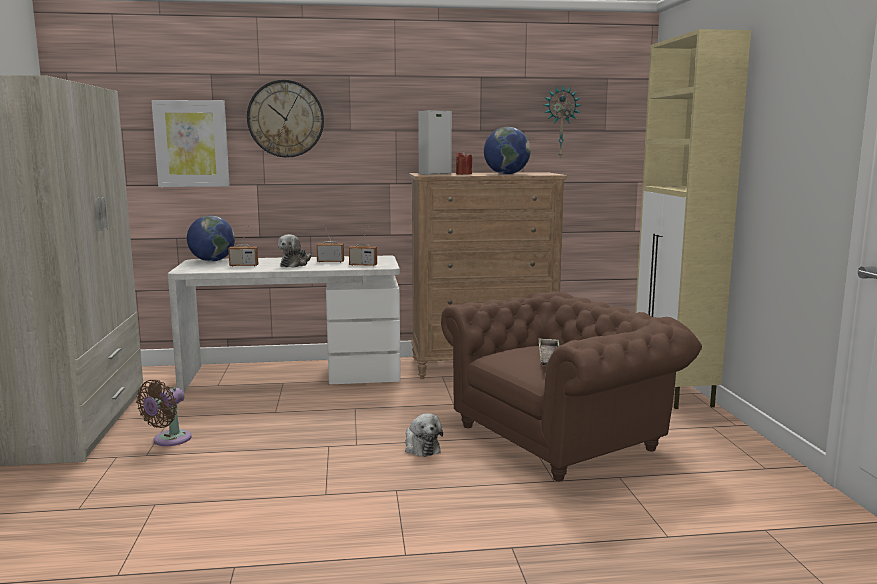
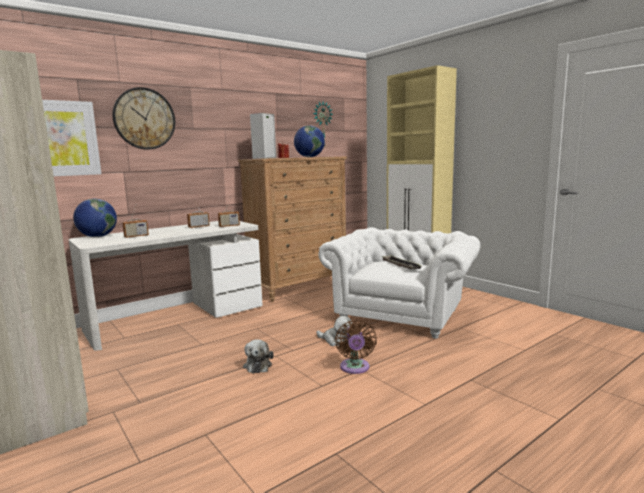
camera: 30 degrees left, 0 degrees up
(169, 440) = (143, 386): brown fan -> brown fan (355, 368)
(295, 264) = (176, 231): plush toy -> plush toy (258, 365)
(562, 436) = (401, 314): brown armchair -> white armchair

